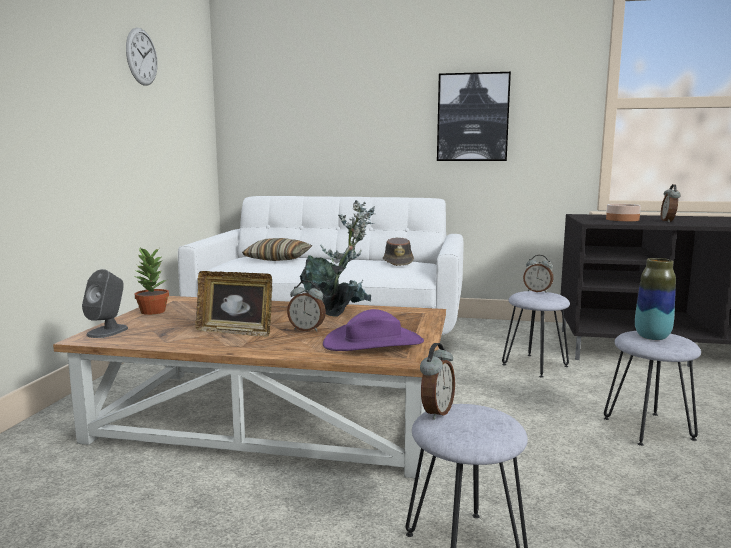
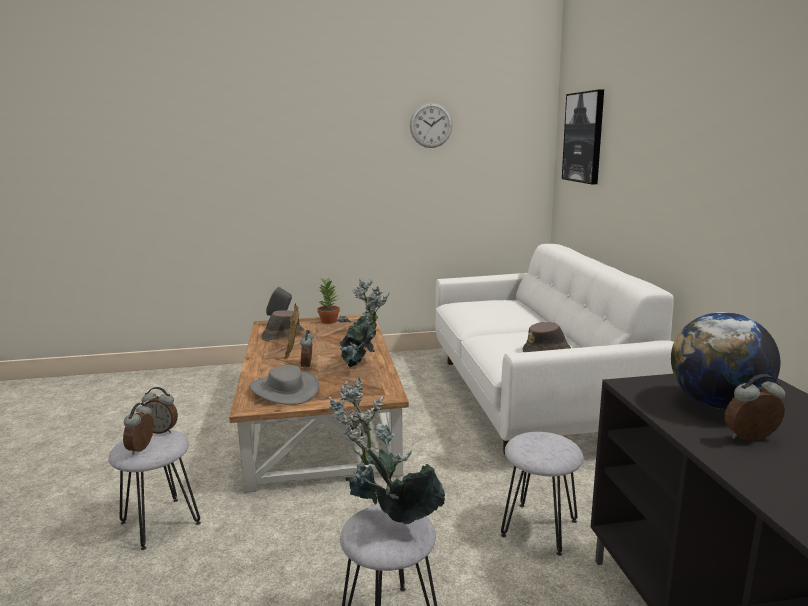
camera: 70 degrees right, 5 degrees up
(163, 333) = (282, 335): none -> brown hat
(278, 259) = (501, 310): pillow -> none
(373, 343) = (284, 390): purple hat -> grey hat
(472, 117) = (716, 185): picture -> picture (584, 137)
(537, 291) = (562, 443): alarm clock -> alarm clock (142, 449)
(623, 219) = (717, 404): bowl -> globe
(652, 337) = (387, 522): vase -> potted plant

